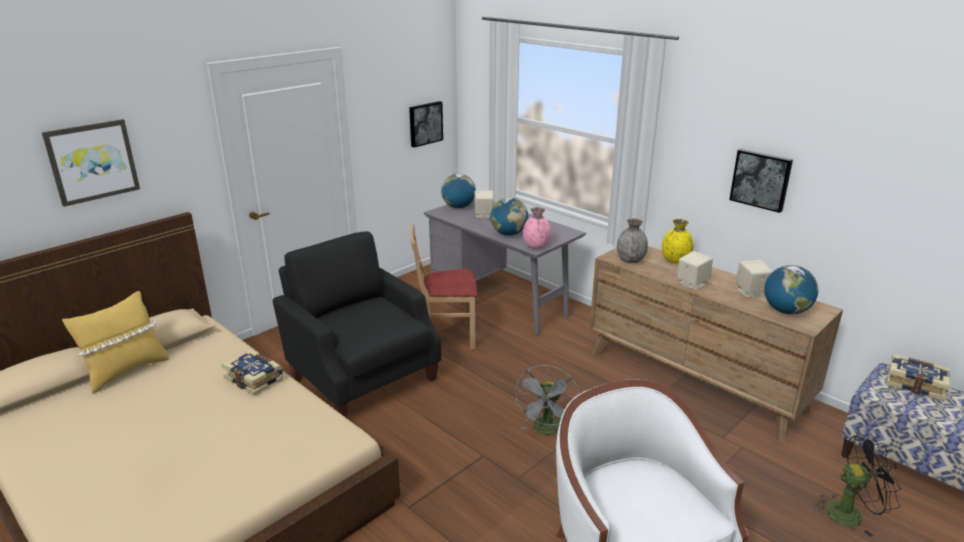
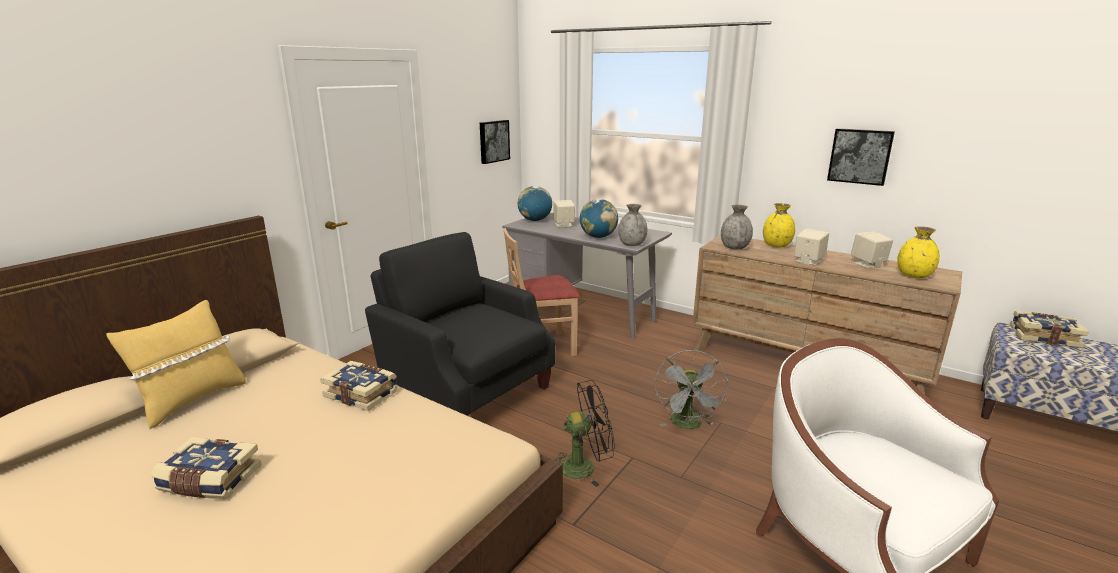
camera: 10 degrees left, 5 degrees down
(92, 161) = (142, 146): picture -> none
(127, 442) = (209, 481): none -> book
(536, 246) = (632, 244): pink vase -> grey vase
(786, 311) = (914, 276): globe -> yellow vase
(850, 513) = (1029, 470): black fan -> black fan (585, 466)

